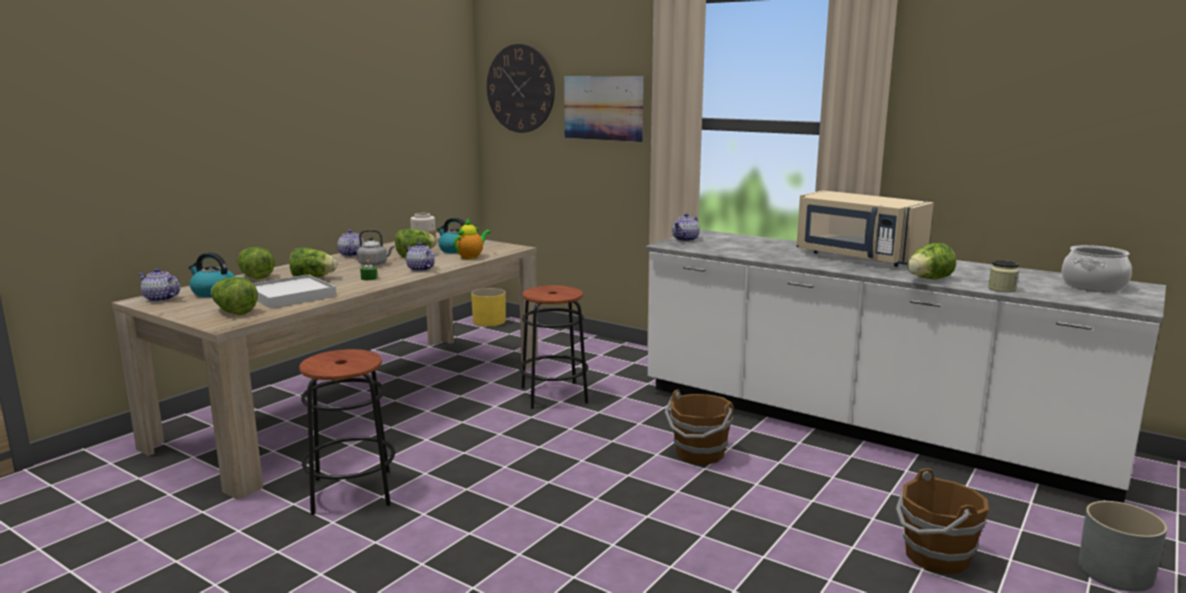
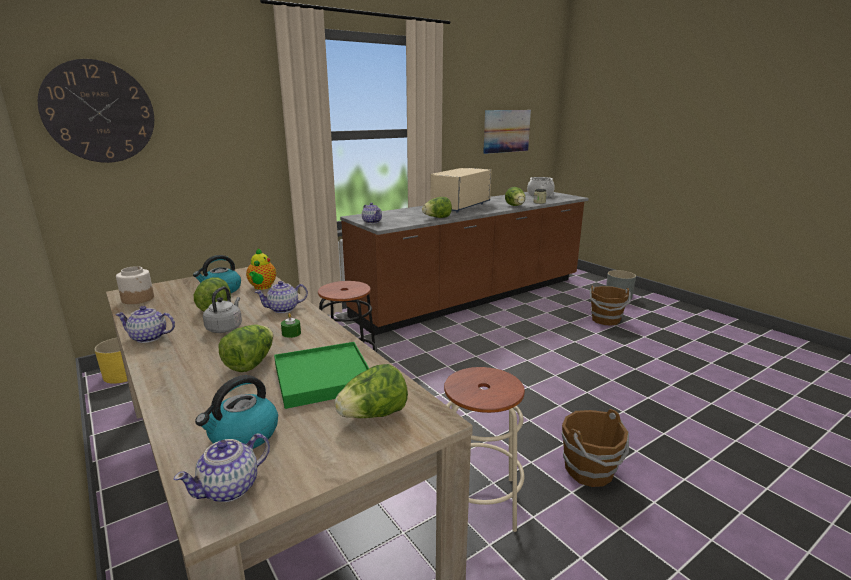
camera: 70 degrees left, 5 degrees up
(255, 277) = (181, 403): lettuce -> lettuce (437, 218)
(290, 295) = (323, 378): white tray -> green tray
(352, 492) = (478, 501): black stool -> beige stool
(471, 257) = (262, 287): teapot -> teapot turned 150 degrees counterclockwise
(603, 108) = (219, 129): picture -> picture (506, 131)
(699, 454) = (483, 344): brown bucket -> brown bucket (590, 471)
(857, 257) = (459, 206): beige microwave -> beige microwave turned 150 degrees clockwise
(864, 426) = (472, 298): white counter -> brown counter

